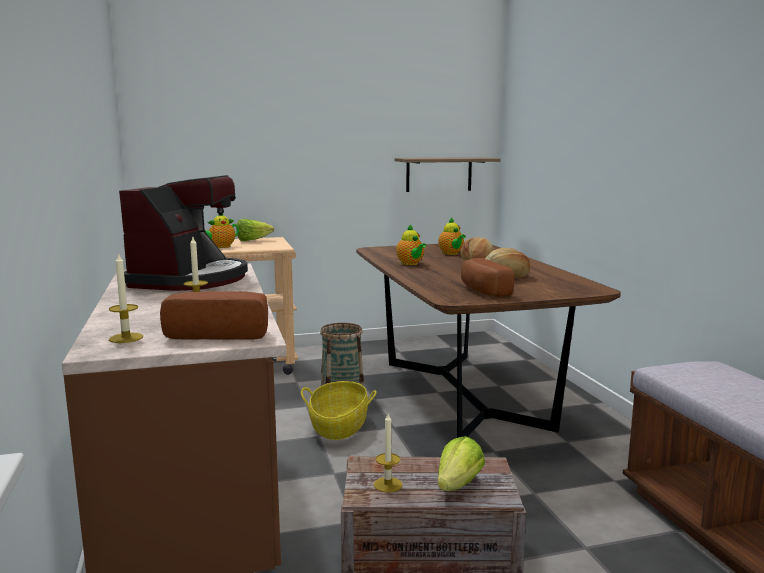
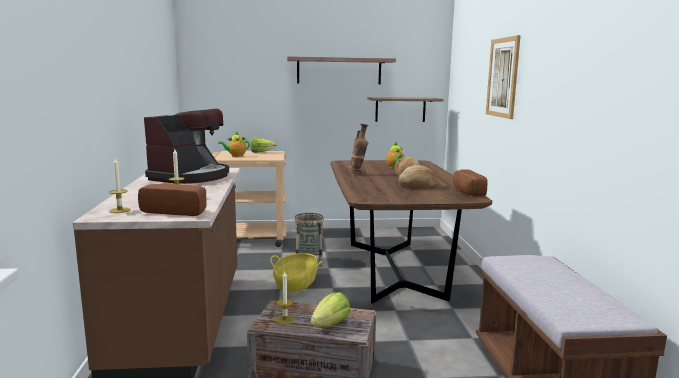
camera: 10 degrees right, 0 degrees up
(356, 122) = (339, 71): none -> shelf
(411, 264) = (359, 173): teapot -> vase
(482, 291) = (390, 195): bread -> bread (466, 192)
(604, 126) = (503, 77): none -> picture

